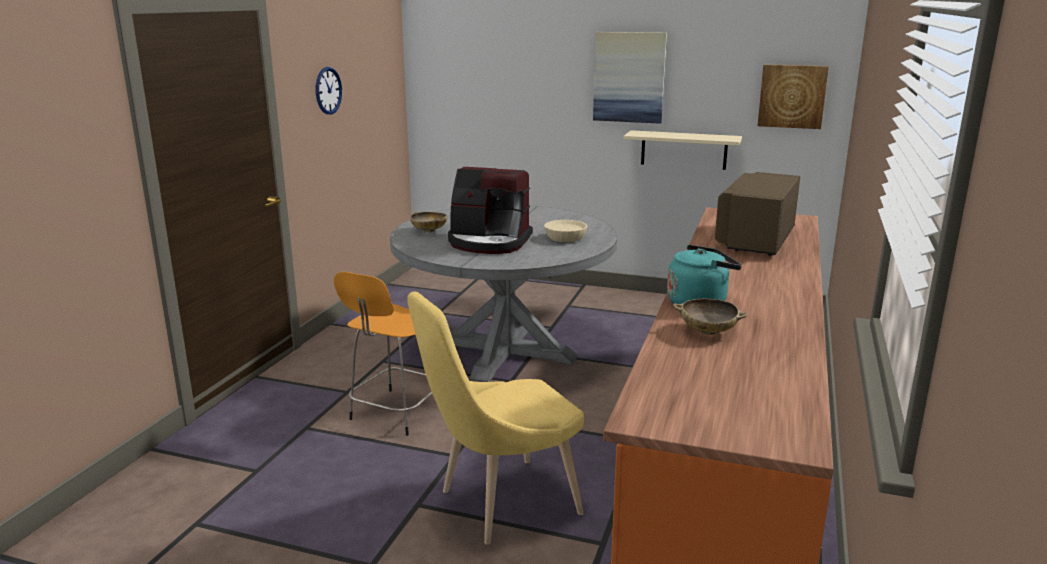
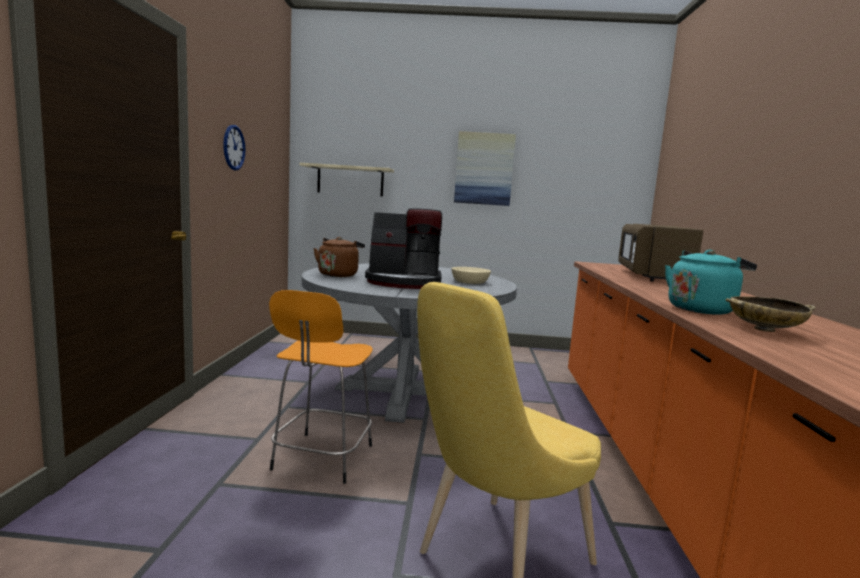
camera: 15 degrees left, 10 degrees down
(429, 231) = (338, 275): beige bowl -> brown kettle
(683, 150) = (526, 228): beige shelf -> beige shelf (350, 181)
(792, 96) = (610, 187): picture -> none

